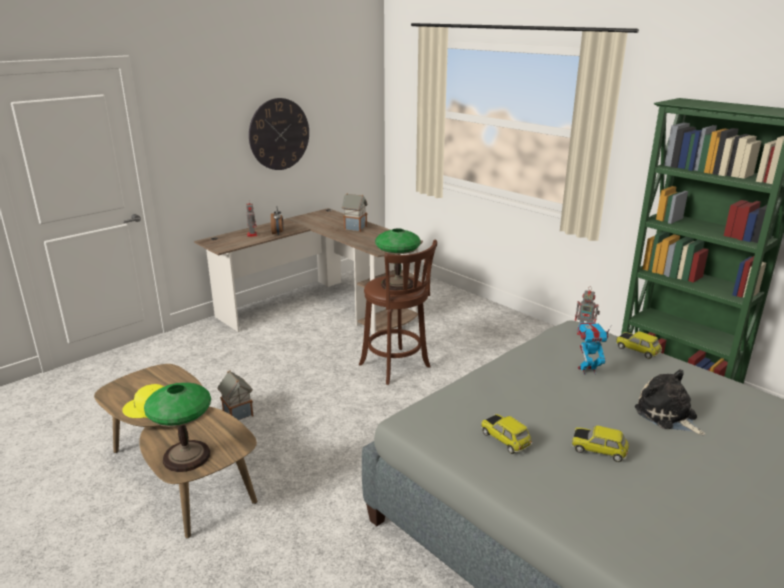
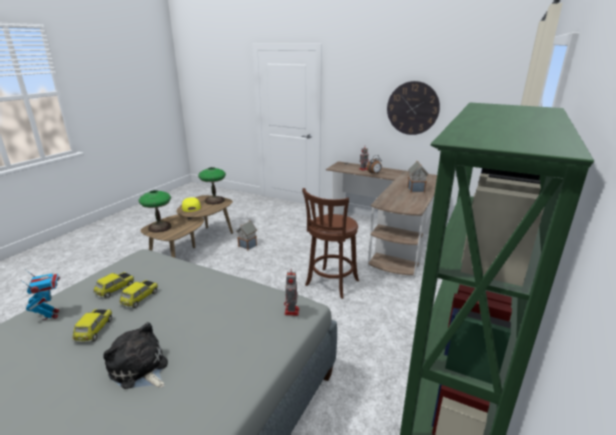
camera: 70 degrees right, 0 degrees up
(397, 284) = (332, 222): table lamp -> table lamp (215, 200)
(587, 370) = (213, 316): toy robot -> toy robot (51, 315)
(638, 350) = (269, 349): toy car -> toy car (140, 298)
(667, 415) = (140, 369): plush toy -> plush toy turned 90 degrees counterclockwise

